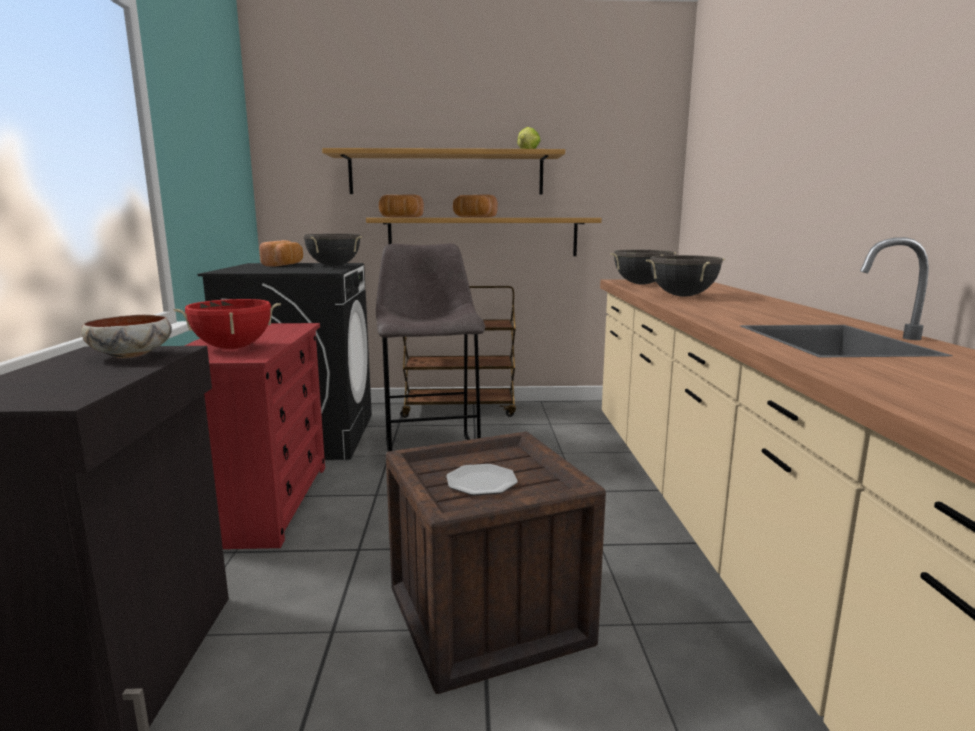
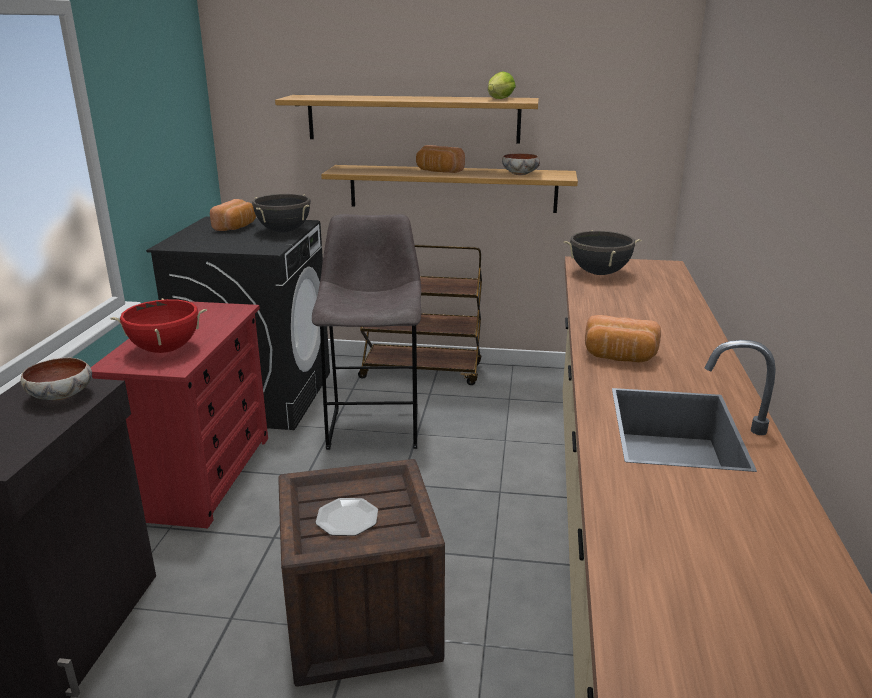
camera: 10 degrees right, 10 degrees up
(400, 217) = (359, 170): bread -> bread (619, 357)
(548, 217) = (521, 174): none -> bowl
(682, 296) = (617, 310): black cooking pot -> none

